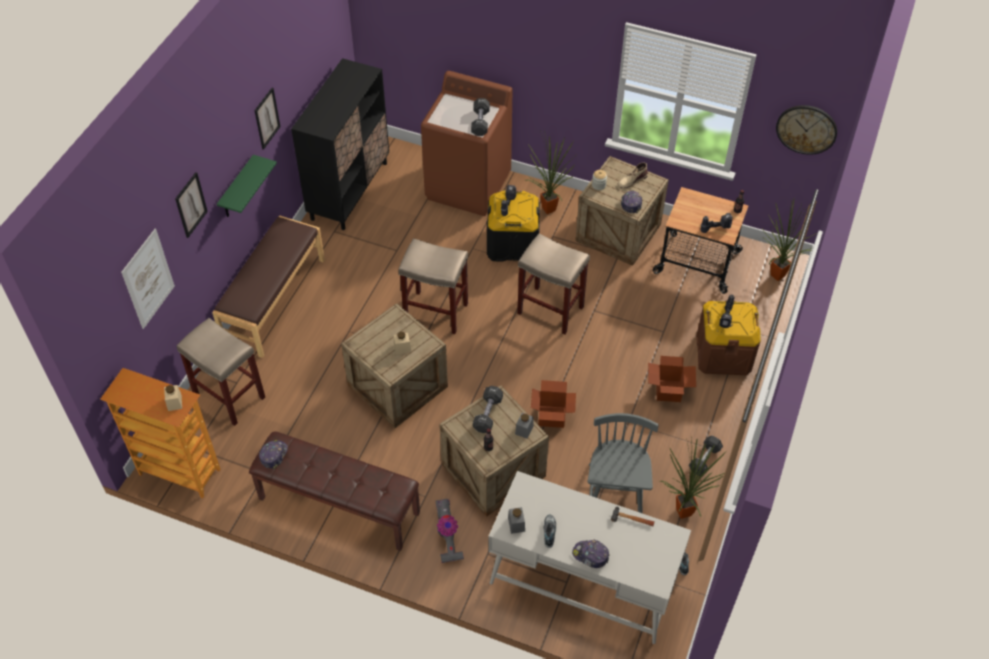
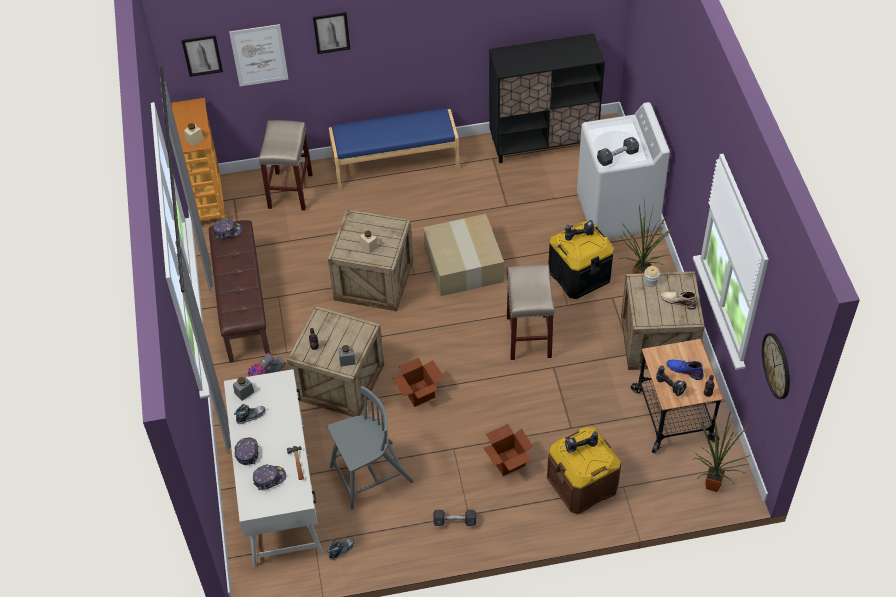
camera: 60 degrees right, 0 degrees up
(237, 189) = (399, 55): green shelf -> none
(267, 118) = (461, 23): picture -> picture (202, 55)
(274, 301) = (395, 163): brown bench -> blue bench
(437, 312) = (465, 265): beige stool -> cardboard box
(468, 186) = (617, 212): brown washing machine -> white washing machine
(488, 414) = (345, 330): black dumbbell -> none
(631, 203) = (649, 313): cap -> cap (269, 478)
(683, 510) = (392, 529): potted plant -> none
(705, 211) = (684, 370): none -> blue boot

